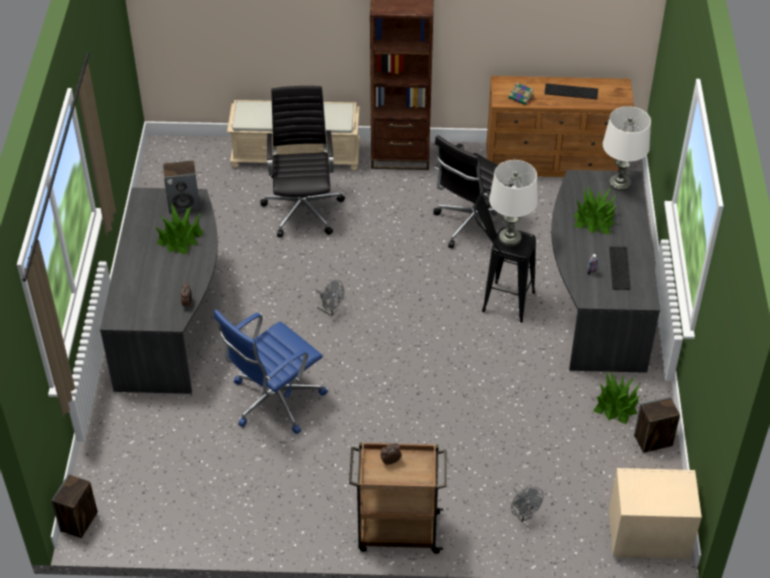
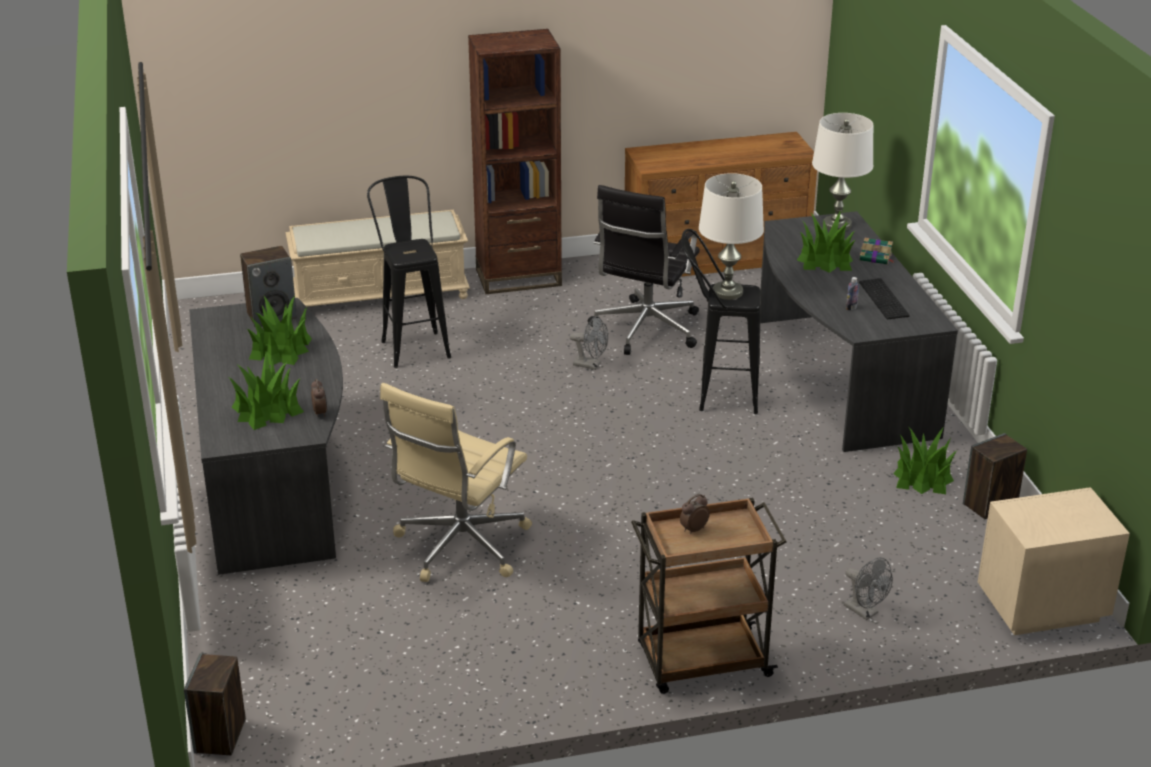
camera: 15 degrees left, 15 degrees down
(153, 294) = (266, 410): none -> potted plant
(274, 401) = (459, 547): blue office chair -> beige office chair
(303, 209) = (413, 344): black office chair -> black stool
(330, 310) = (496, 440): grey fan -> grey fan (591, 365)
(521, 98) = (674, 162): book -> book (876, 258)
(571, 91) = (732, 149): keyboard -> none

